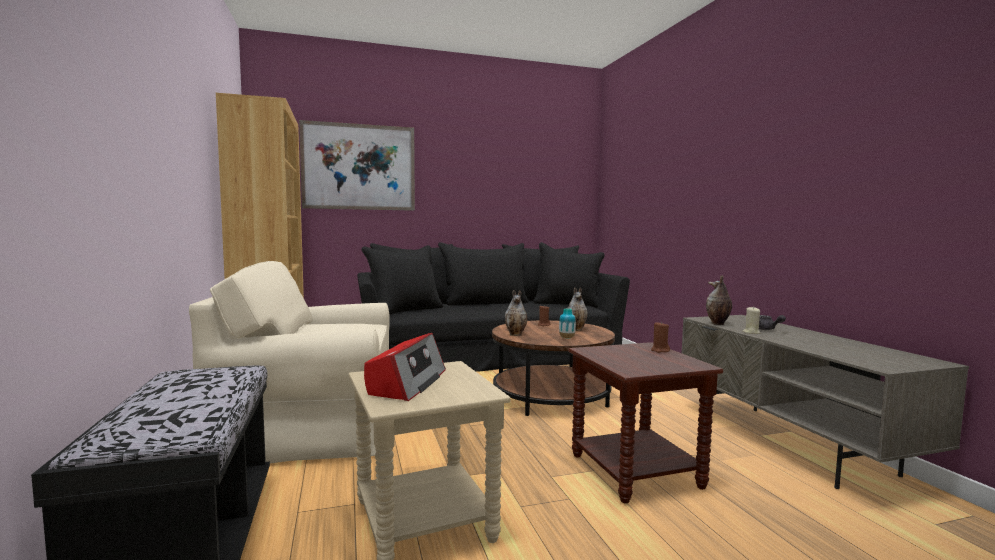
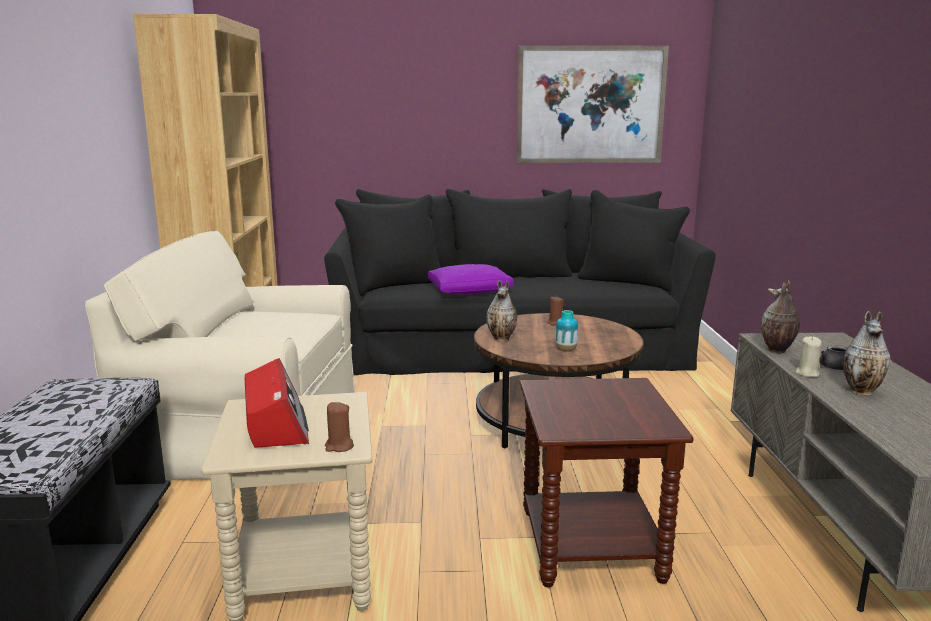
camera: 15 degrees right, 10 degrees up
(359, 167) = (344, 81): picture -> picture (590, 105)
(407, 383) = (276, 423): radio -> radio turned 45 degrees counterclockwise
(466, 311) = (470, 291): none -> purple pillow
(576, 329) = (594, 335): vase -> vase (862, 391)
(660, 350) = (640, 395): brown candle -> brown candle (339, 446)

